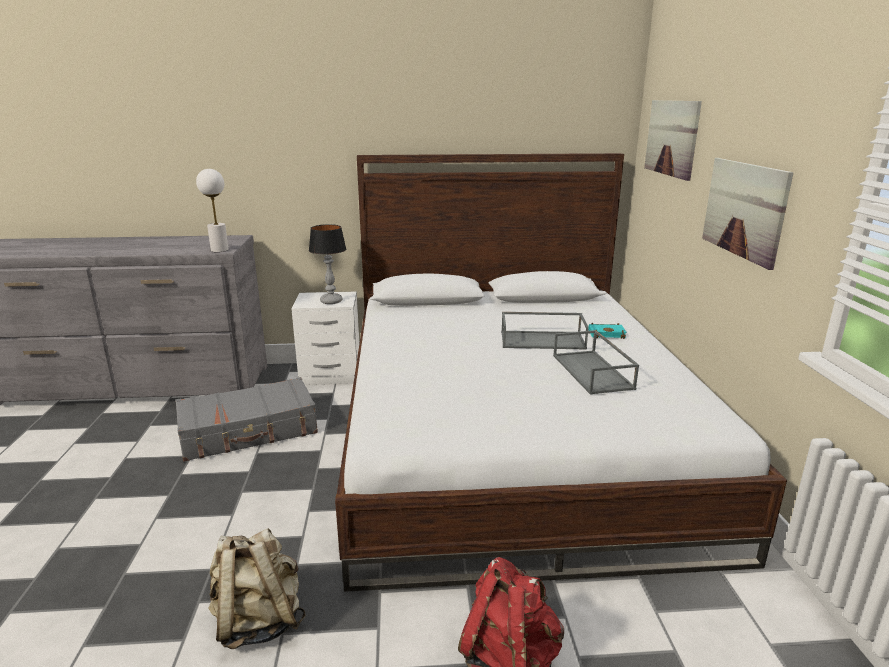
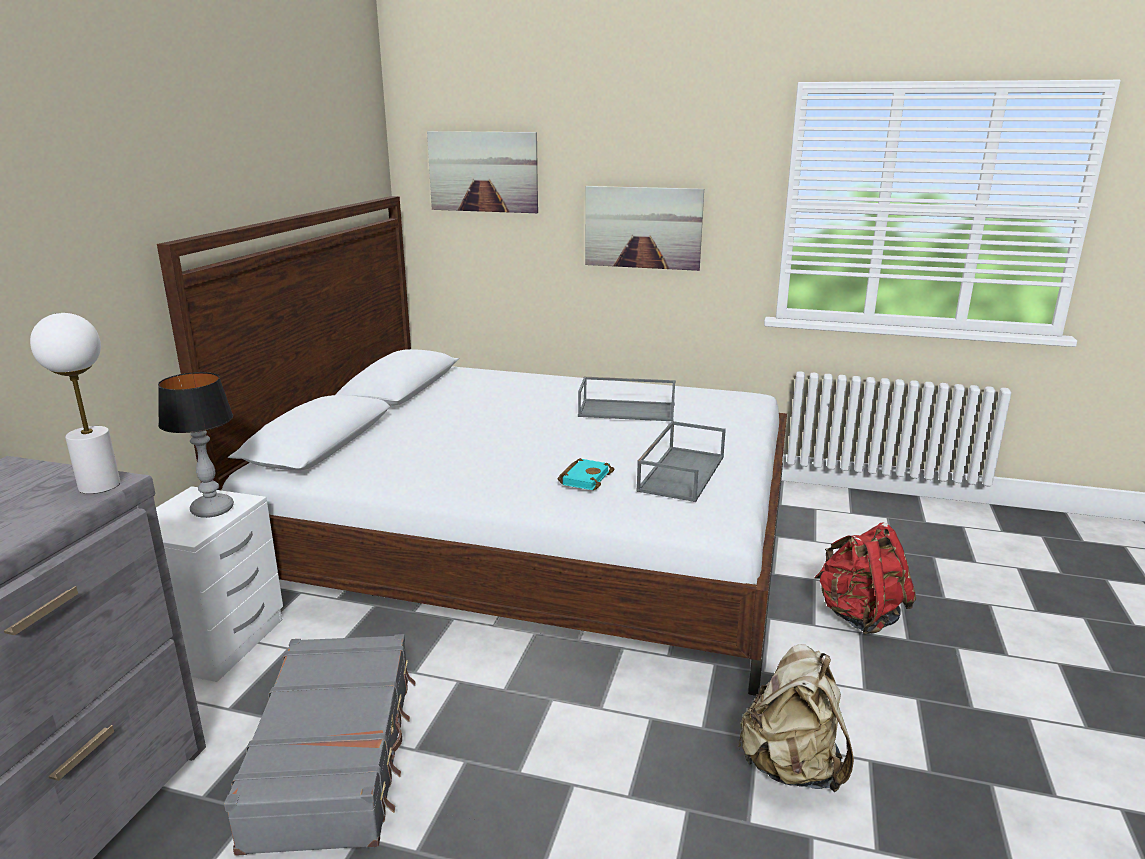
camera: 70 degrees left, 0 degrees up
(543, 340) = (534, 412): grey tray -> grey tray (681, 472)
(607, 333) = (542, 387): turquoise book -> turquoise book (584, 478)

